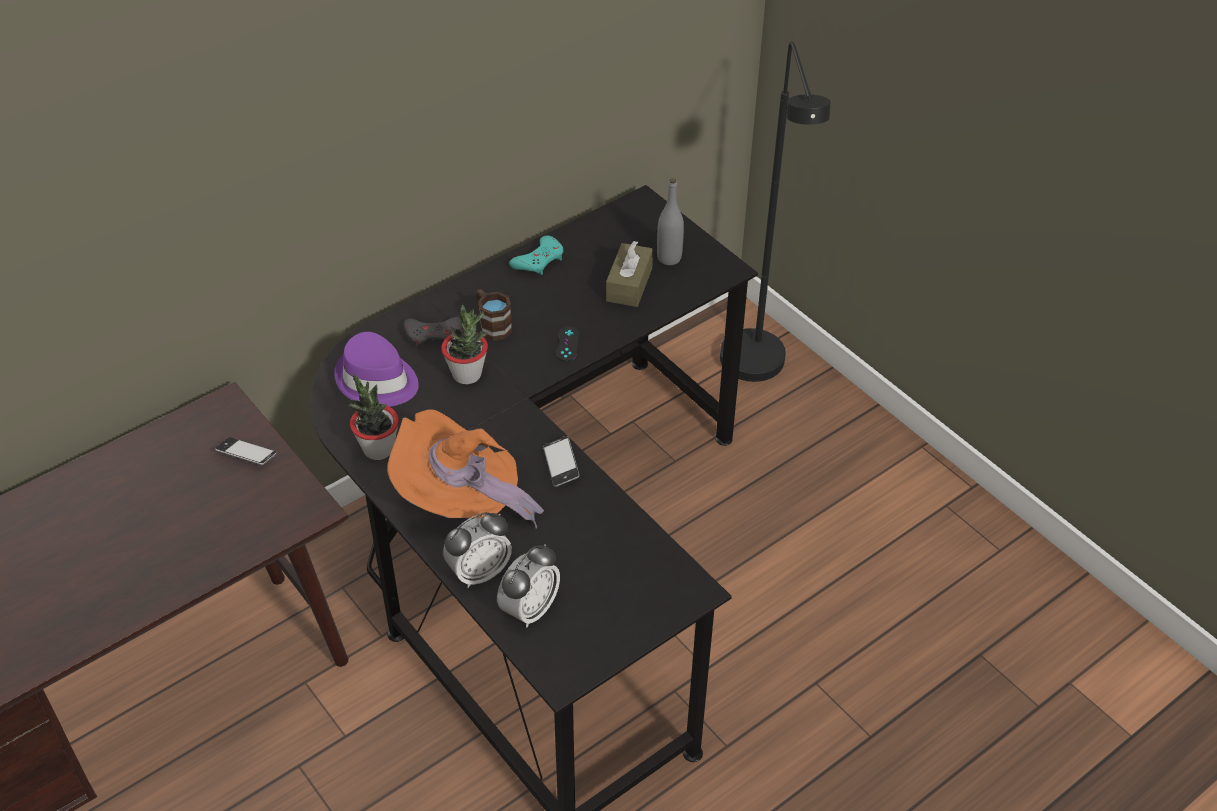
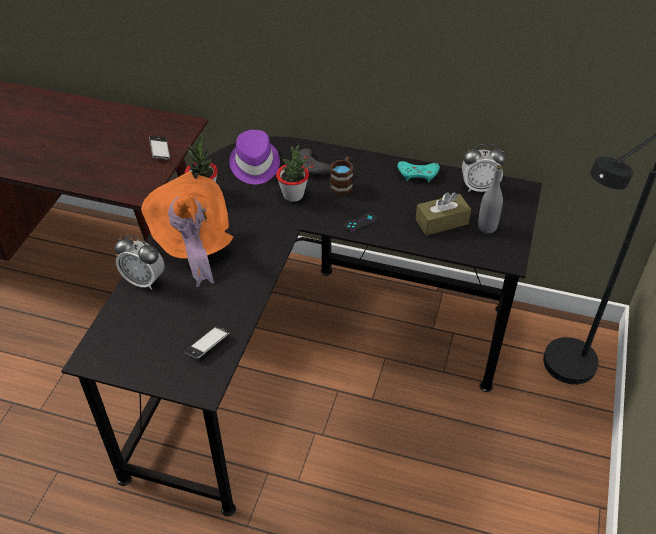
camera: 55 degrees right, 0 degrees up
(530, 609) = (131, 317): alarm clock -> alarm clock (479, 187)
(561, 465) = (257, 271): phone -> phone (207, 345)

